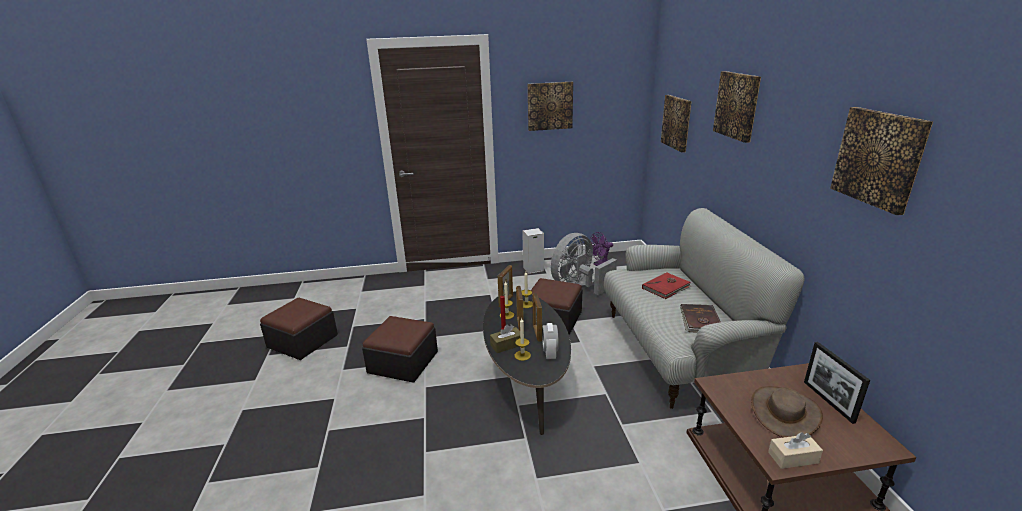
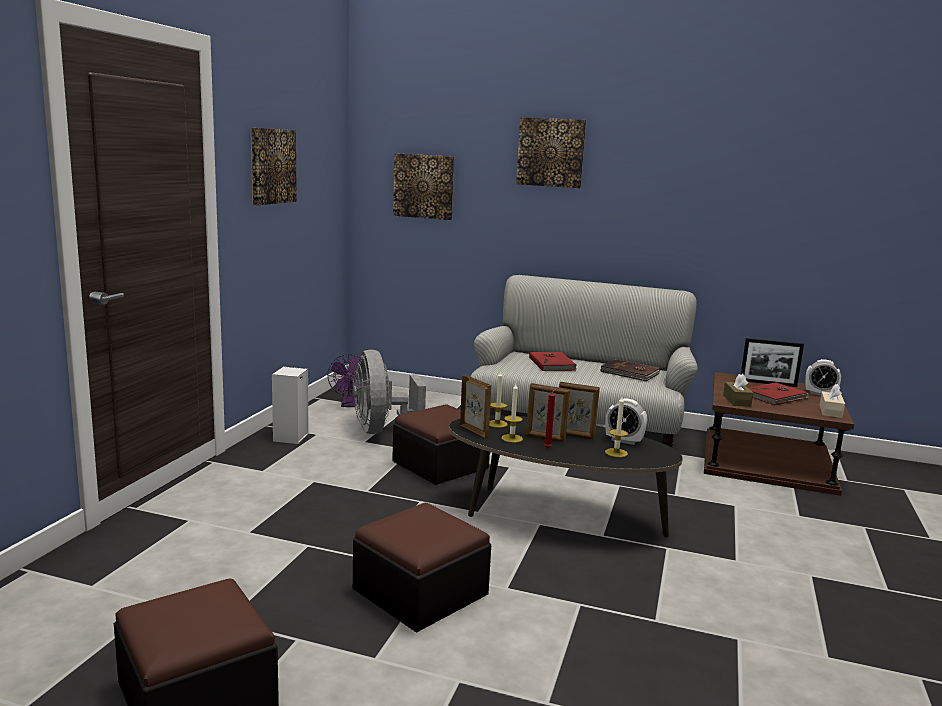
camera: 65 degrees left, 10 degrees down
(506, 345) = (585, 454): brown tissue box -> brown tissue box (736, 401)
(785, 412) = (776, 397): brown hat -> red book
(854, 444) = (820, 394): none -> alarm clock
(879, 158) = (751, 175): picture -> none

